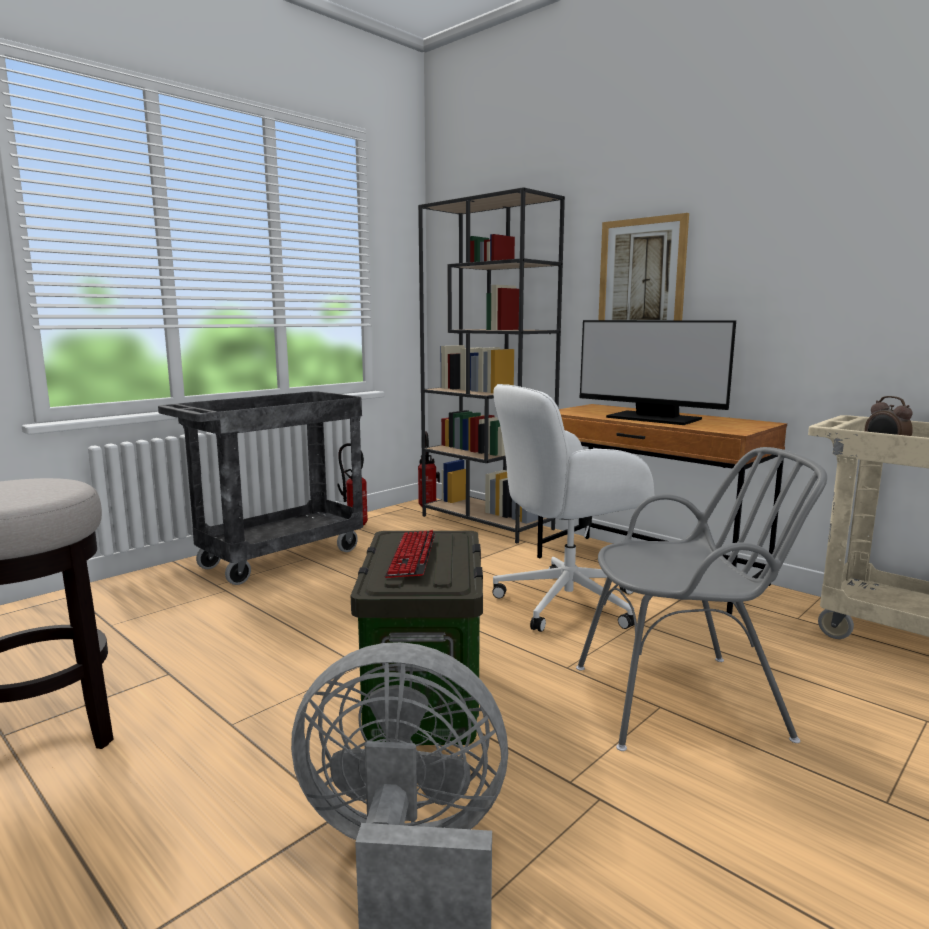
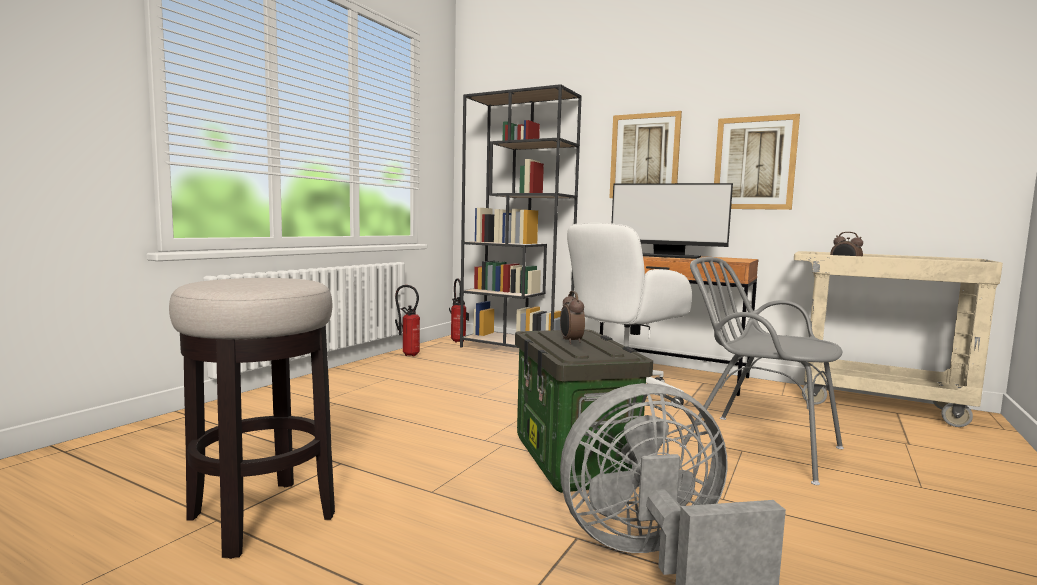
camera: 15 degrees left, 5 degrees down
(275, 561) = (362, 381): grey cart -> none
(412, 556) = (570, 341): keyboard -> alarm clock
(686, 699) = (754, 445): grey chair -> grey chair turned 120 degrees counterclockwise
(785, 286) = (754, 163): none -> picture

